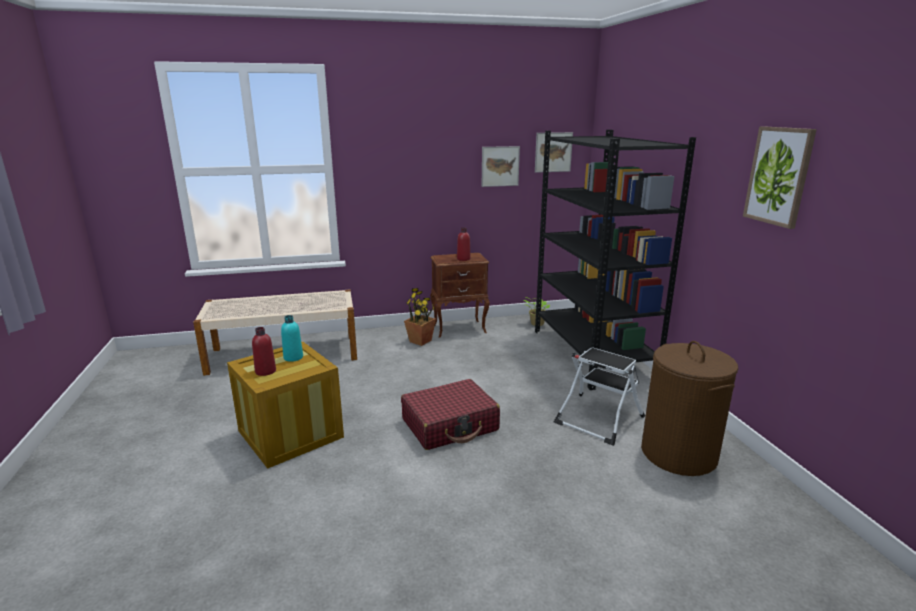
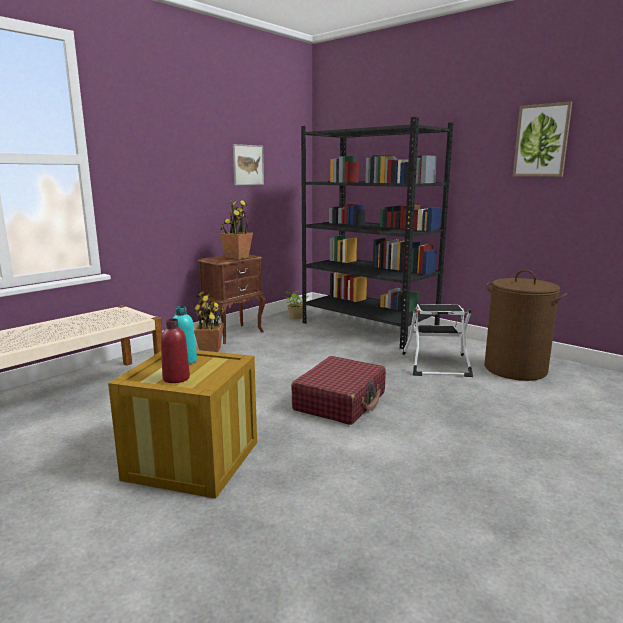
camera: 35 degrees left, 5 degrees down
(463, 259) = (236, 257): red bottle -> potted plant
(553, 152) = (287, 153): picture -> none

